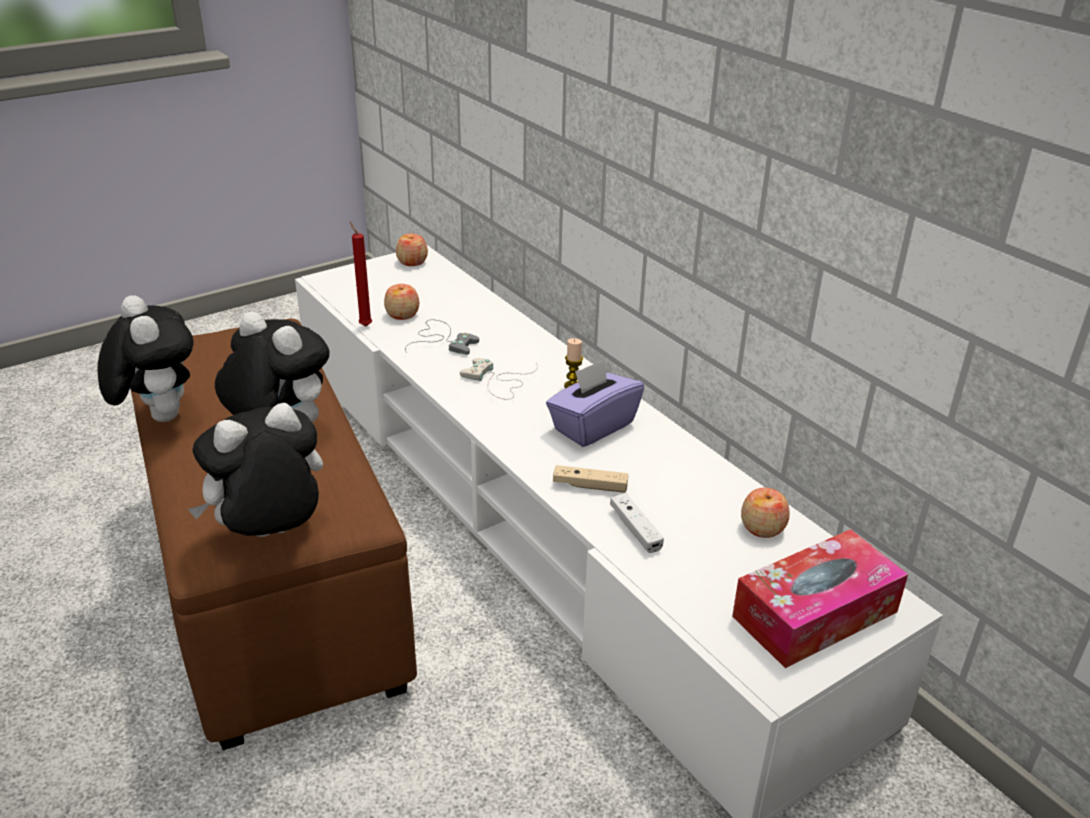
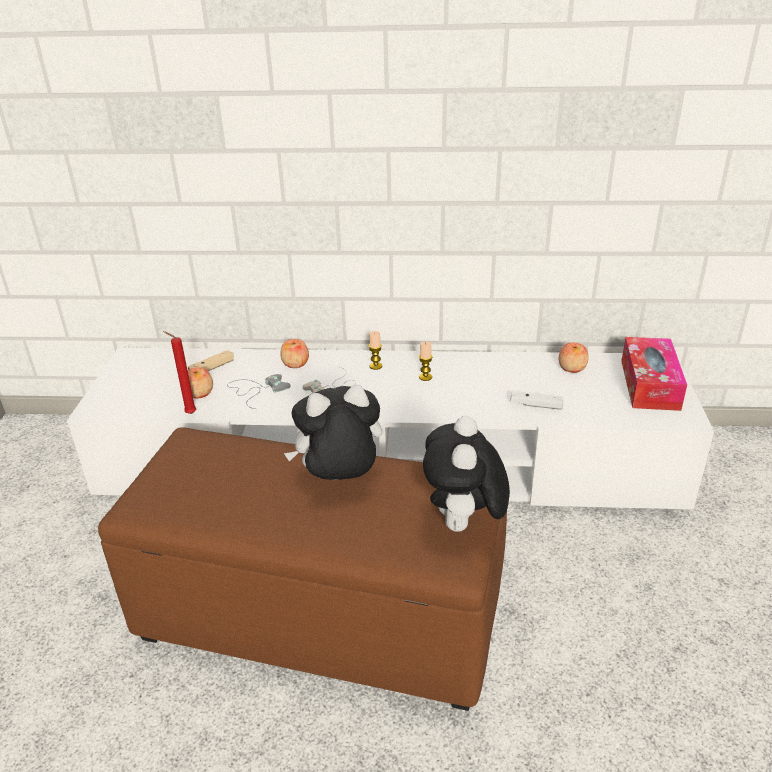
camera: 50 degrees left, 0 degrees up
(157, 415) = (245, 534): plush toy -> none
(412, 262) = (133, 362): apple -> apple (295, 363)
(590, 486) = (482, 402): beige game controller -> beige game controller (212, 368)
(593, 426) = (425, 377): purple tissue box -> candle

